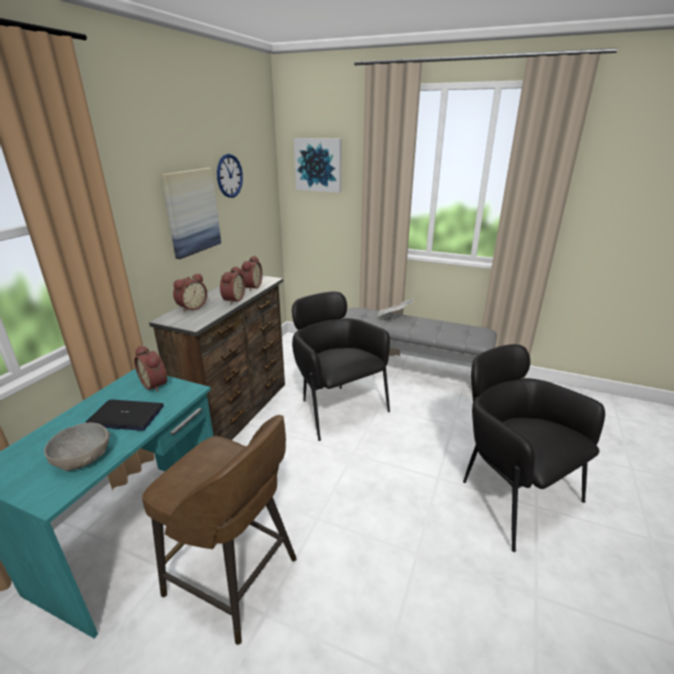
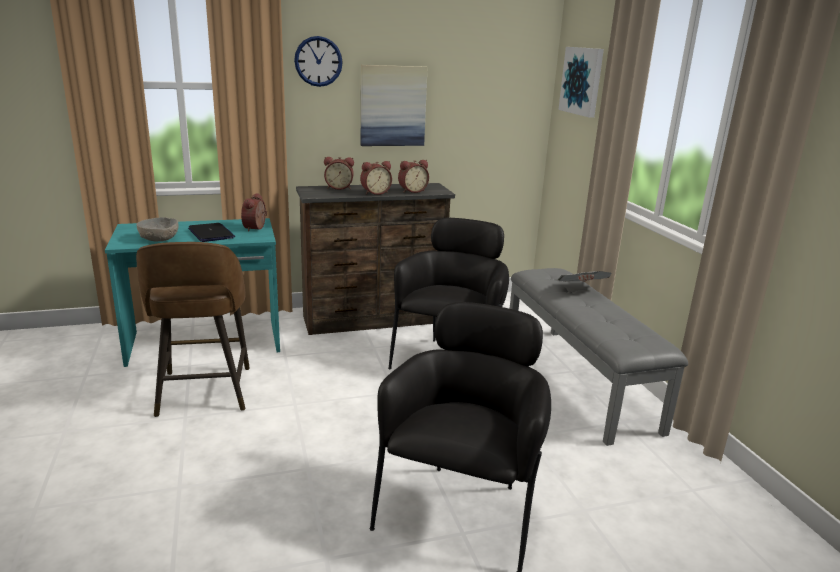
camera: 50 degrees right, 5 degrees down
(229, 176) = (458, 79): wall clock -> wall clock (318, 61)

